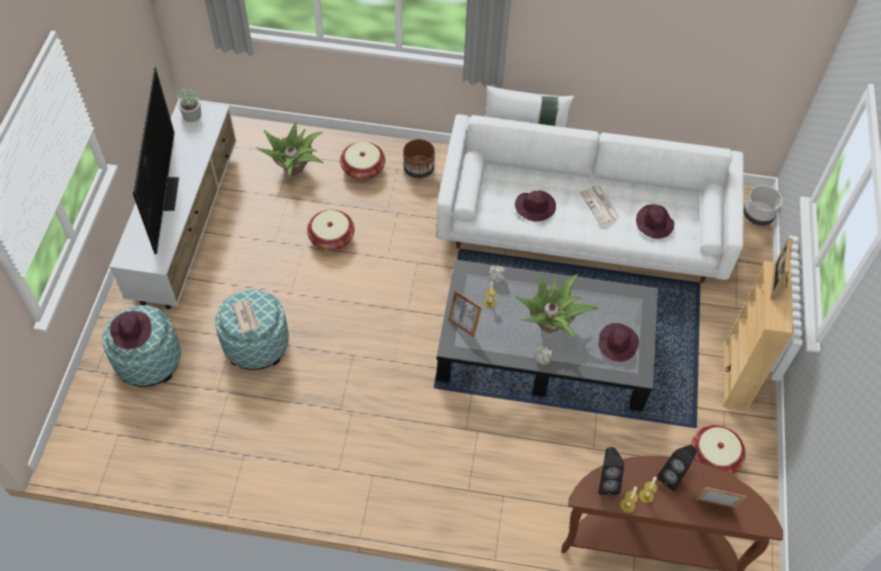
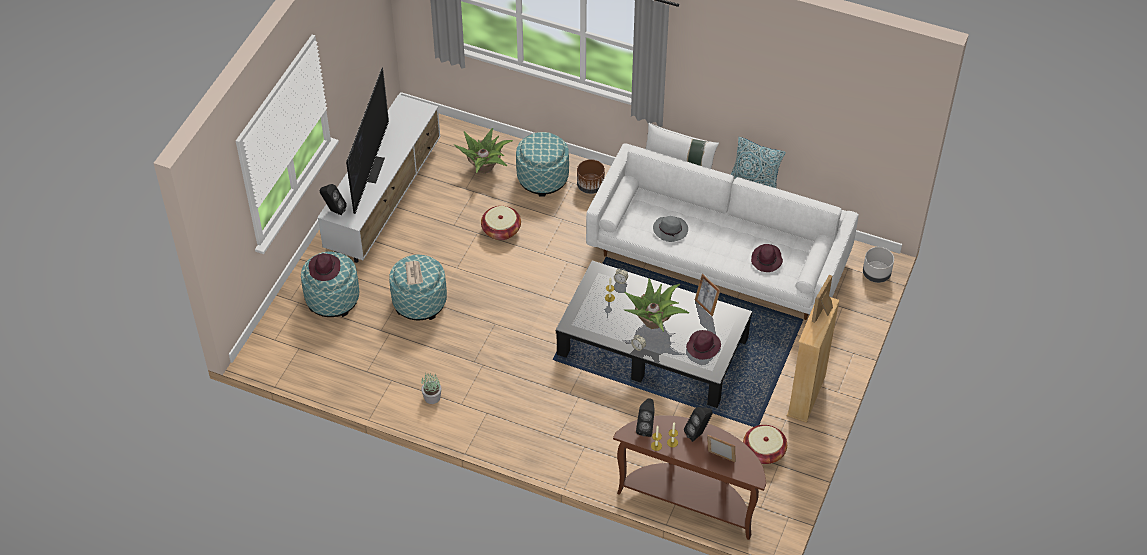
camera: 15 degrees right, 5 degrees down
(129, 254) = (334, 210): none -> black speaker
(191, 115) = (405, 109): potted plant -> potted plant (431, 397)
(363, 169) = (542, 178): basket -> ottoman
(463, 325) = (583, 310): picture frame -> picture frame (706, 306)
(535, 207) = (671, 230): purple hat -> grey hat
(600, 205) = (726, 238): newspaper -> none
(617, 133) = (755, 180): none -> pillow

